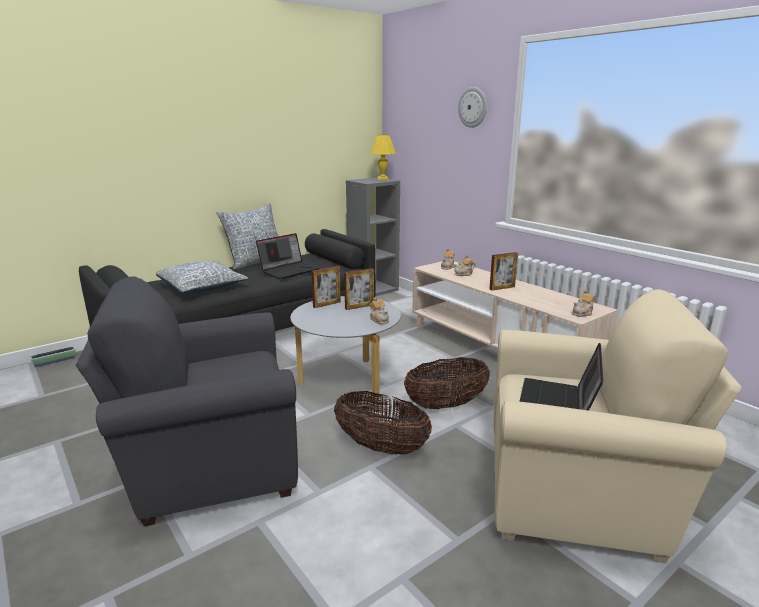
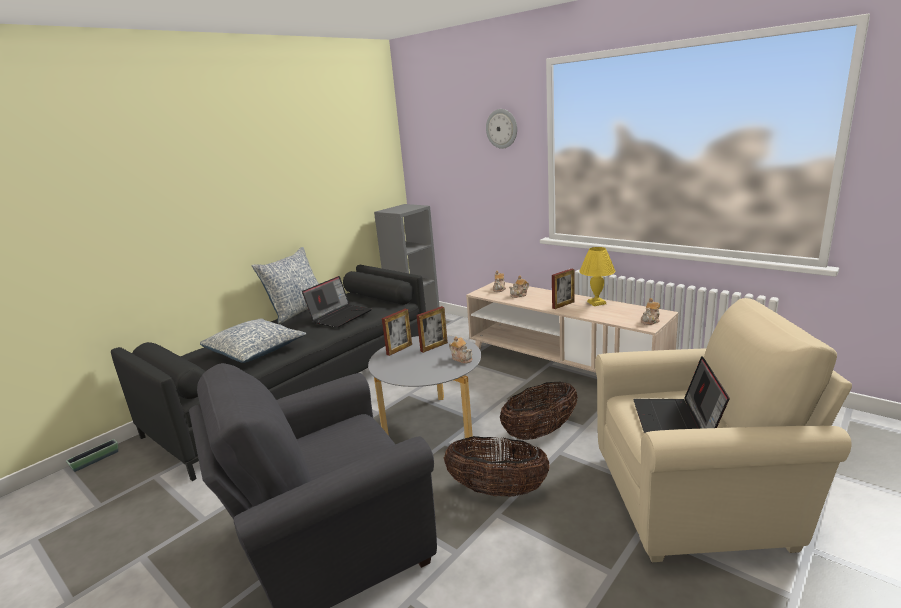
camera: 10 degrees left, 0 degrees up
(383, 179) = (411, 206): yellow table lamp -> yellow table lamp (597, 302)

